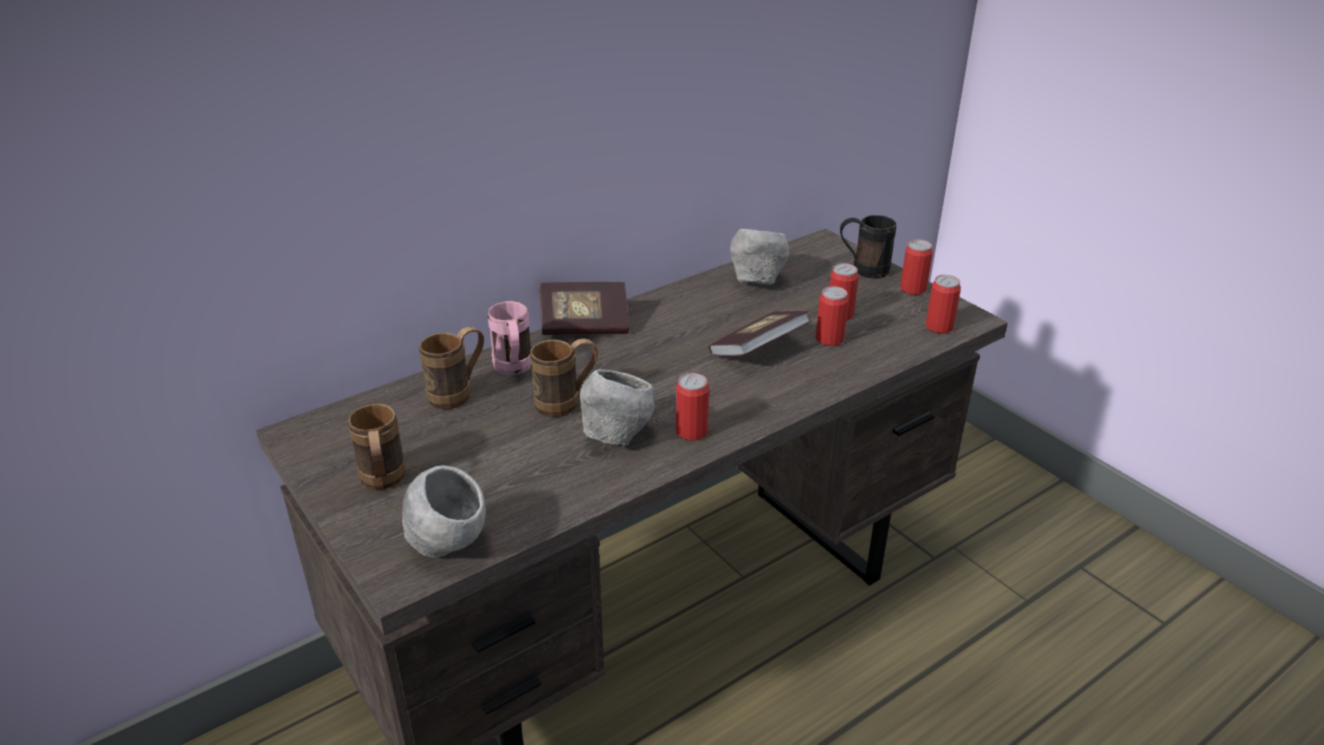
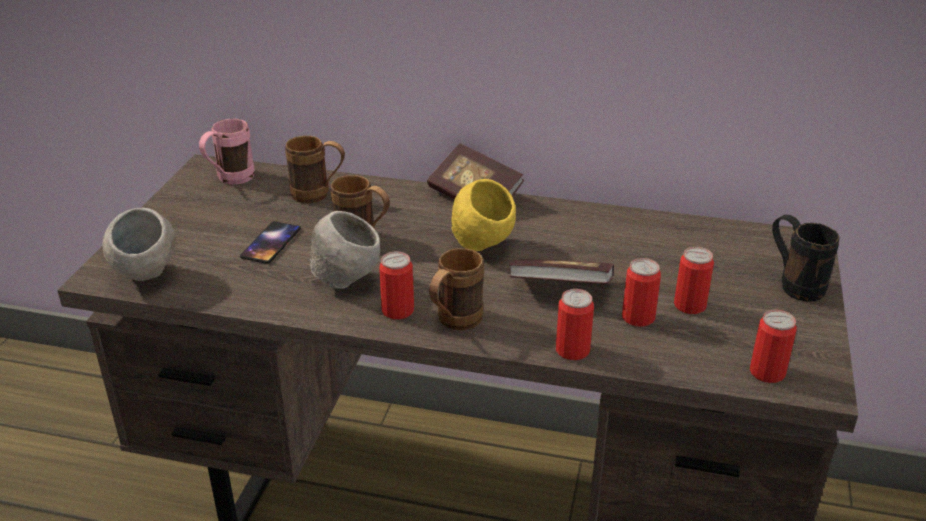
camera: 50 degrees right, 0 degrees up
(383, 483) = (189, 221): brown mug -> brown mug (453, 323)
(498, 451) = (271, 243): none -> phone
(514, 370) = (375, 200): pink mug -> pink mug (229, 180)
(659, 355) = (482, 247): none -> yellow bowl
(757, 282) = (670, 240): grey bowl -> none
(913, 289) = (811, 327): can -> can (572, 350)

